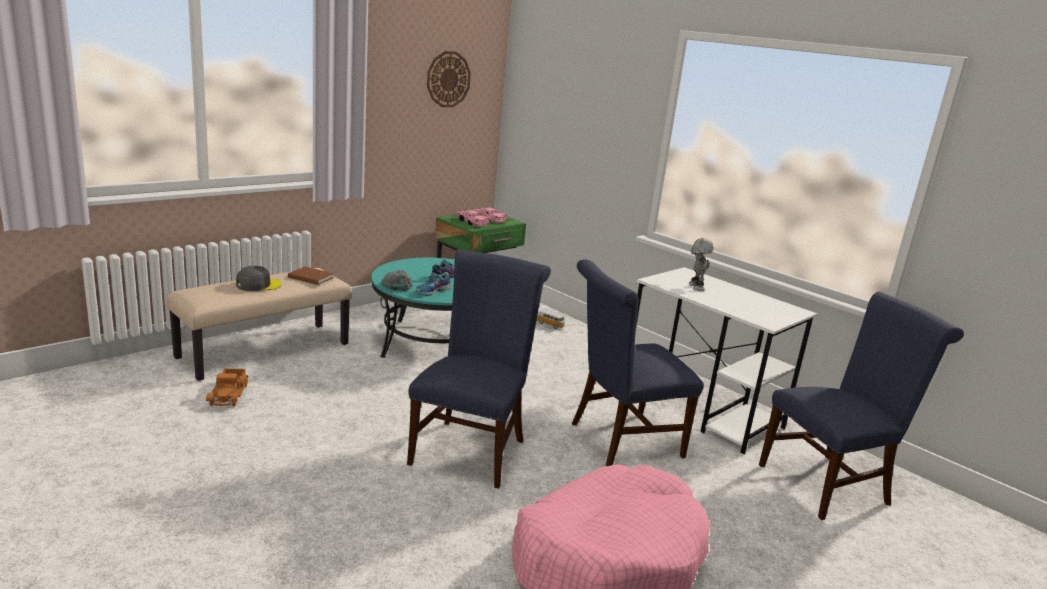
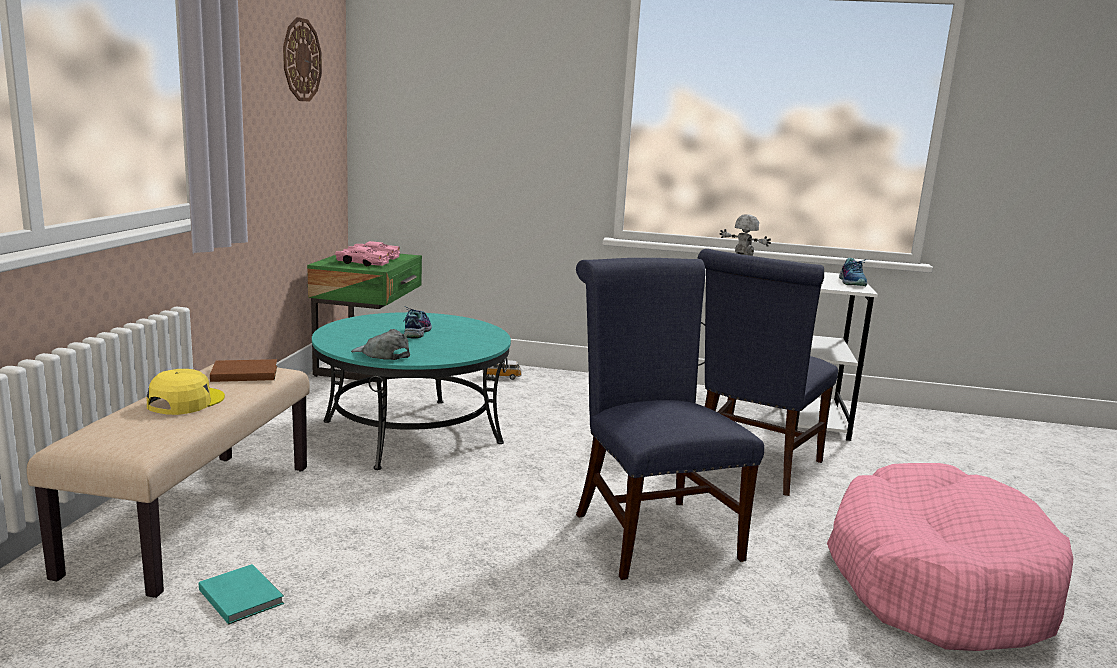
camera: 35 degrees left, 5 degrees down
(229, 394) = (241, 595): toy truck -> turquoise book
(258, 285) = (185, 402): grey cap -> yellow cap
(433, 291) = (439, 350): shoe -> shoe (852, 282)
(830, 483) = (936, 441): blue chair -> none

